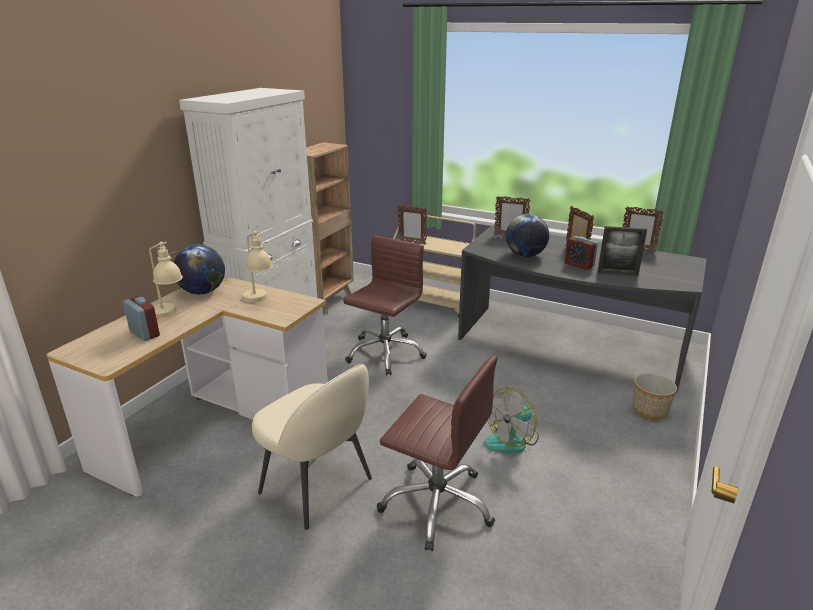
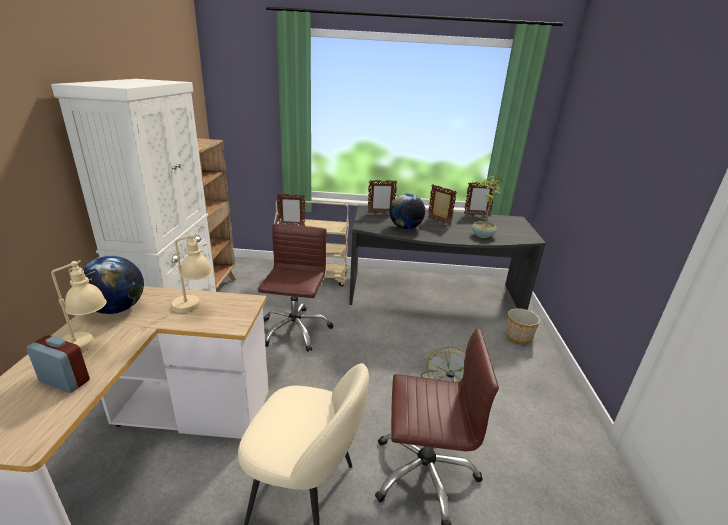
camera: 25 degrees left, 0 degrees up
(579, 265) = (450, 231): alarm clock -> none
(617, 274) = (482, 235): picture frame -> potted plant

